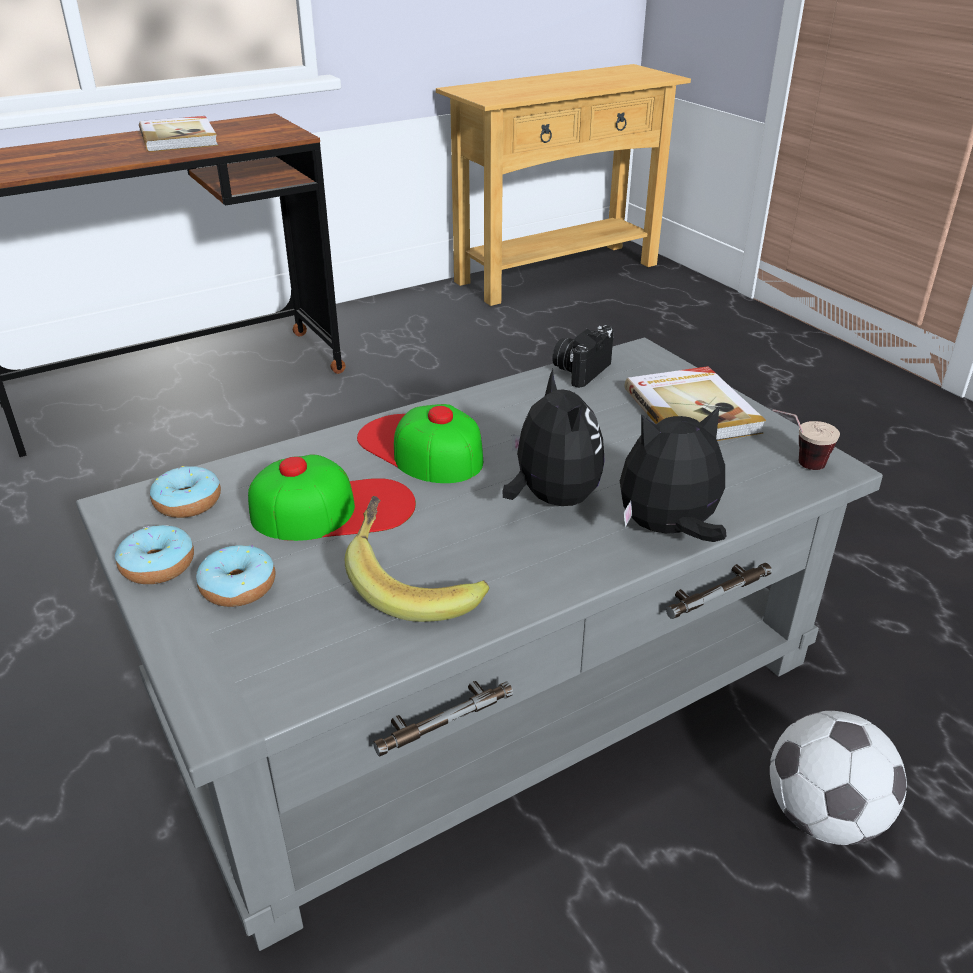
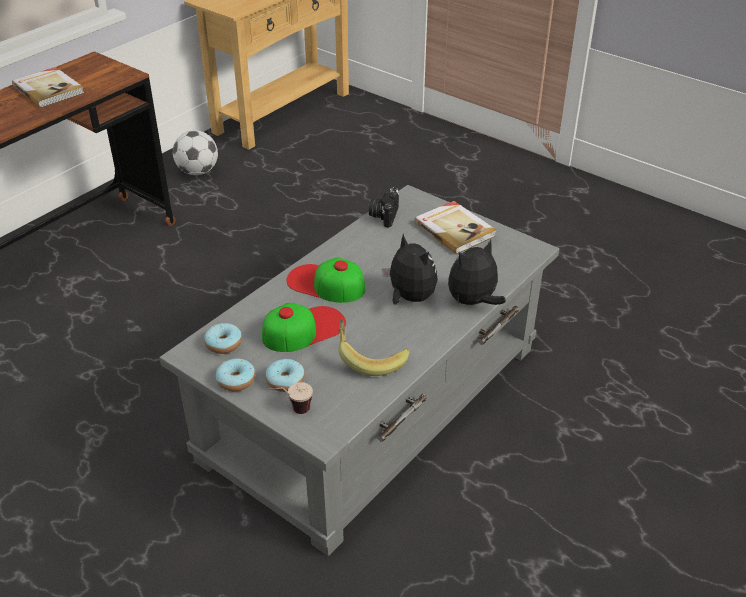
camera: 20 degrees left, 5 degrees up
(796, 464) = (517, 251): cup -> cup (292, 411)
(823, 816) = (562, 422): football -> football (198, 172)

